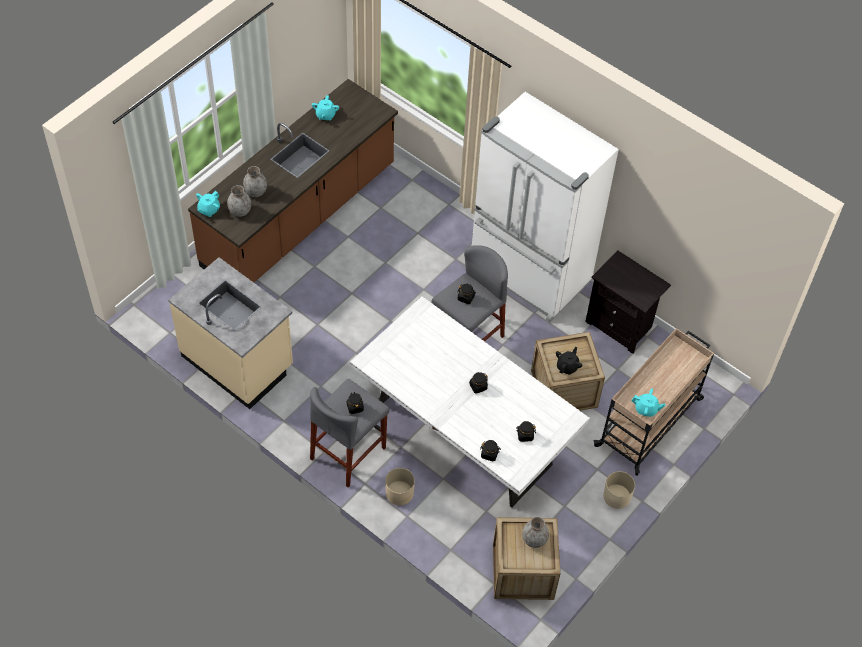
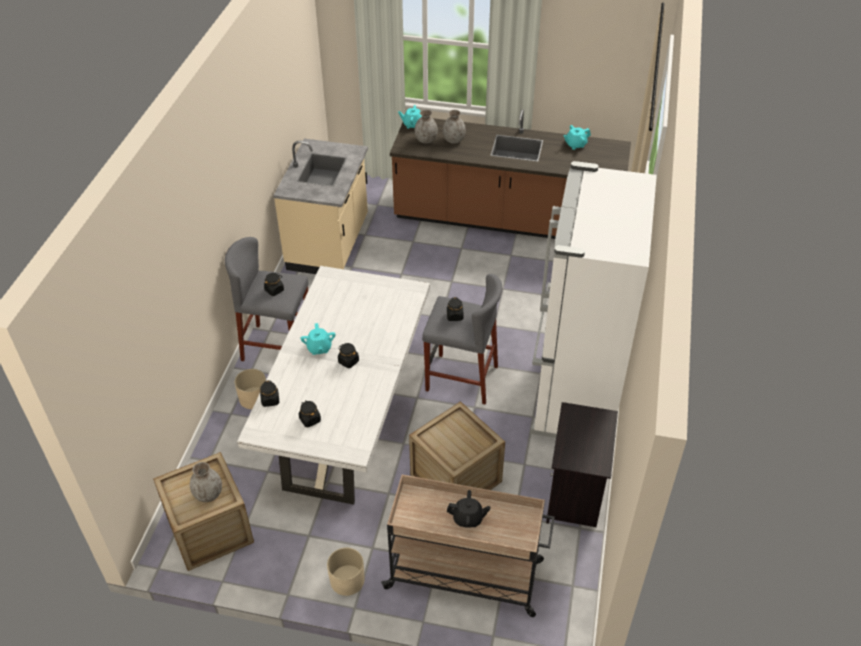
camera: 65 degrees right, 10 degrees down
(567, 367) = (446, 440): black teapot -> black teapot (468, 519)
(646, 409) = (416, 518): turquoise teapot -> turquoise teapot (319, 348)

